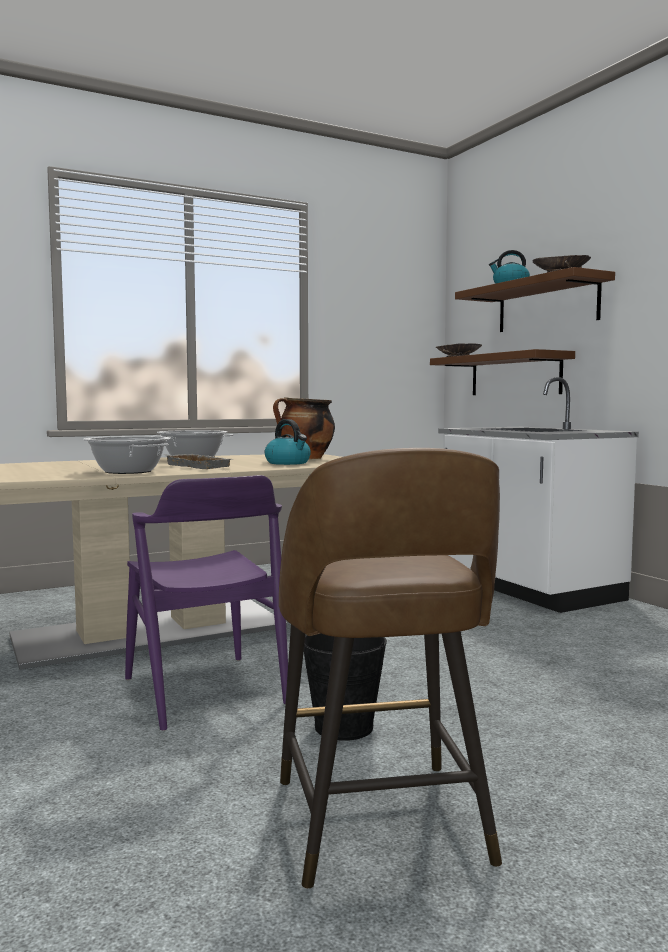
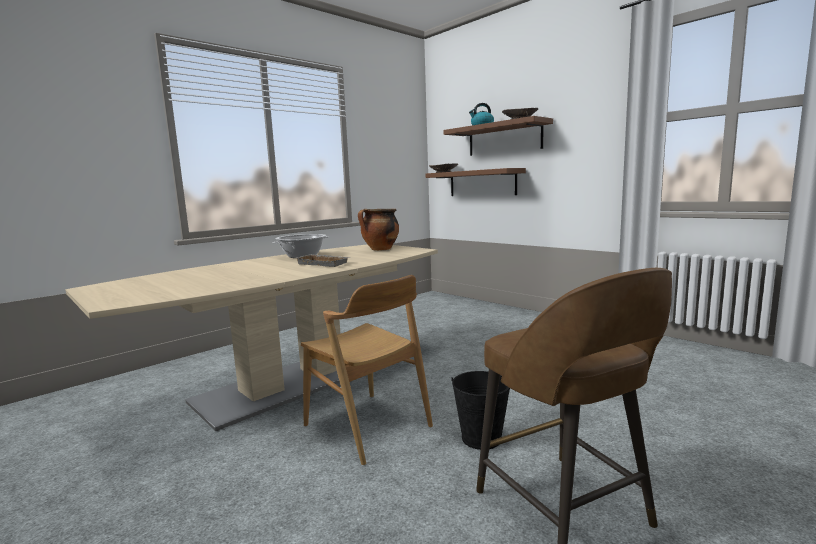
camera: 15 degrees left, 5 degrees up
(129, 471) = (282, 274): cooking pot -> none
(204, 691) = (367, 426): purple chair -> brown chair
(288, 463) = (378, 255): kettle -> none
(528, 589) = (507, 317): white counter -> none

